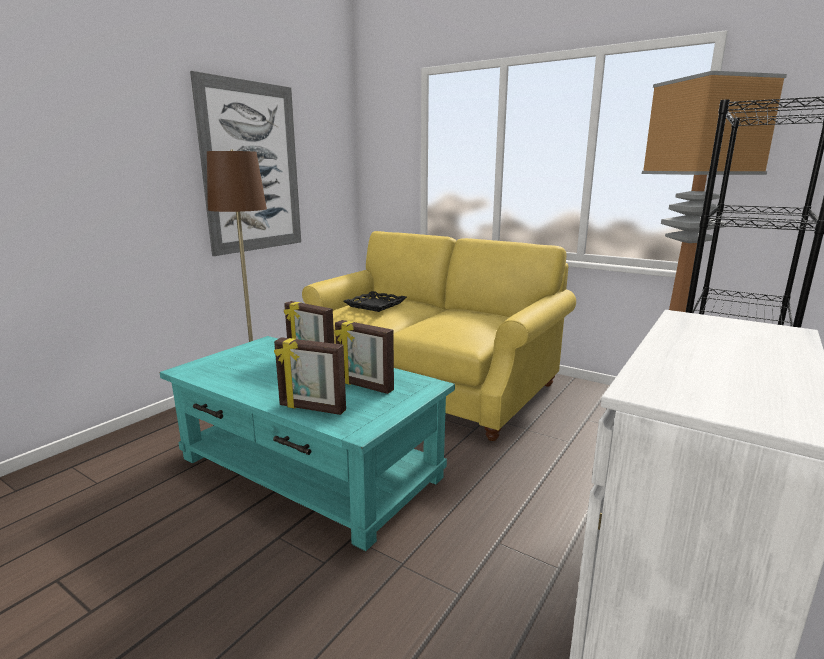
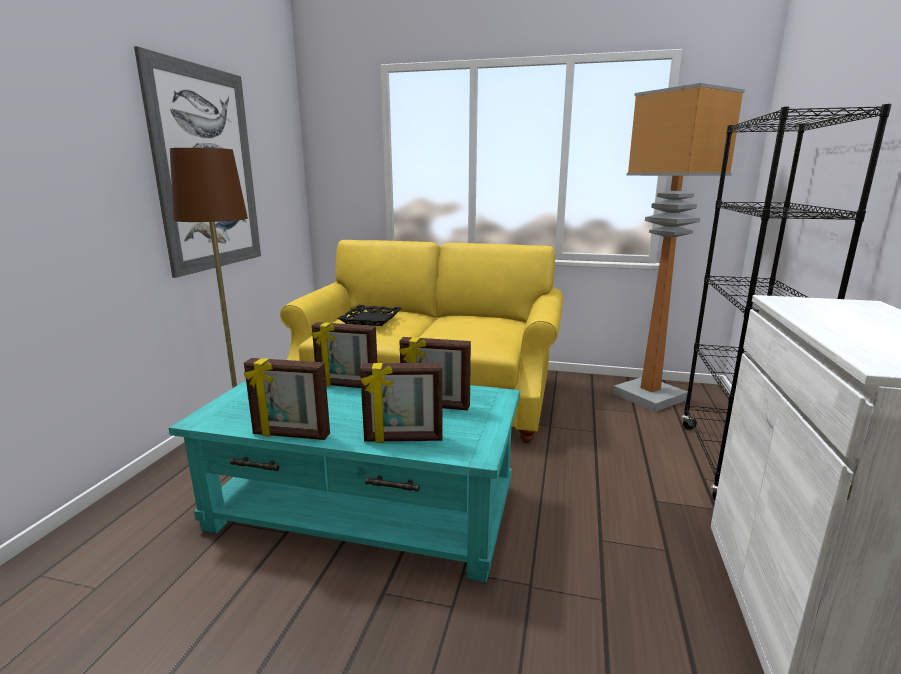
camera: 20 degrees left, 0 degrees up
(233, 391) = (291, 435): none -> picture frame

